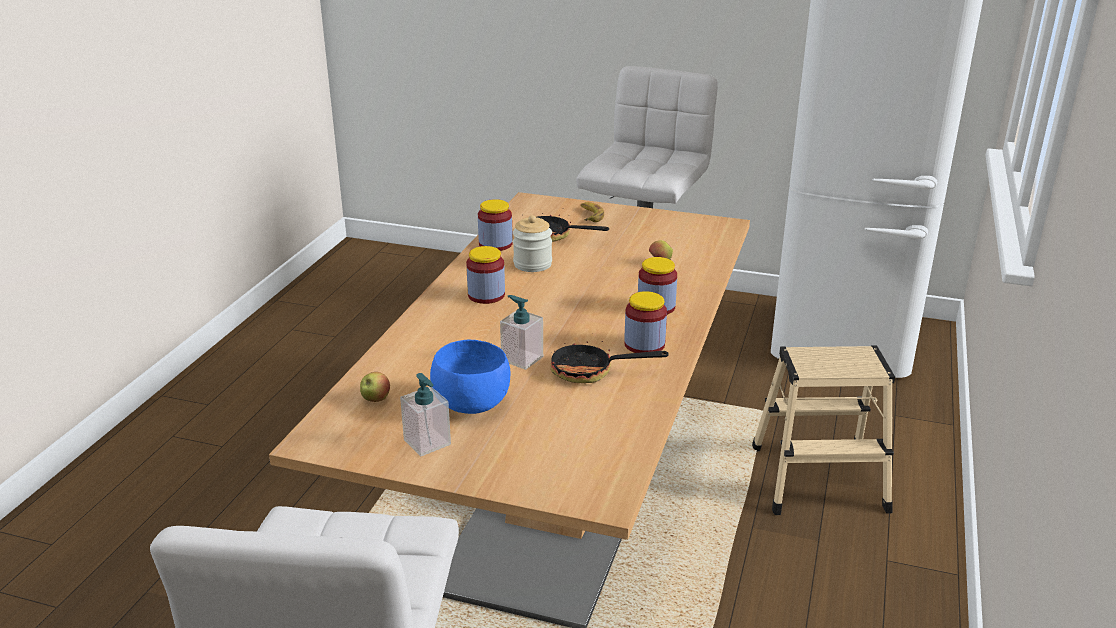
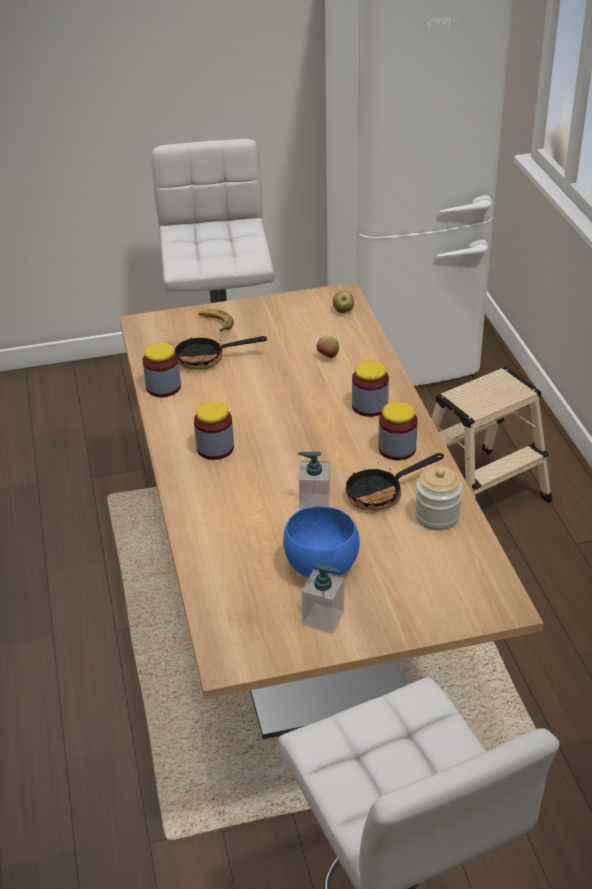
camera: 30 degrees left, 10 degrees up
(375, 399) = (236, 596): apple -> apple (343, 311)
(532, 264) = (221, 398): jar -> jar (437, 516)

